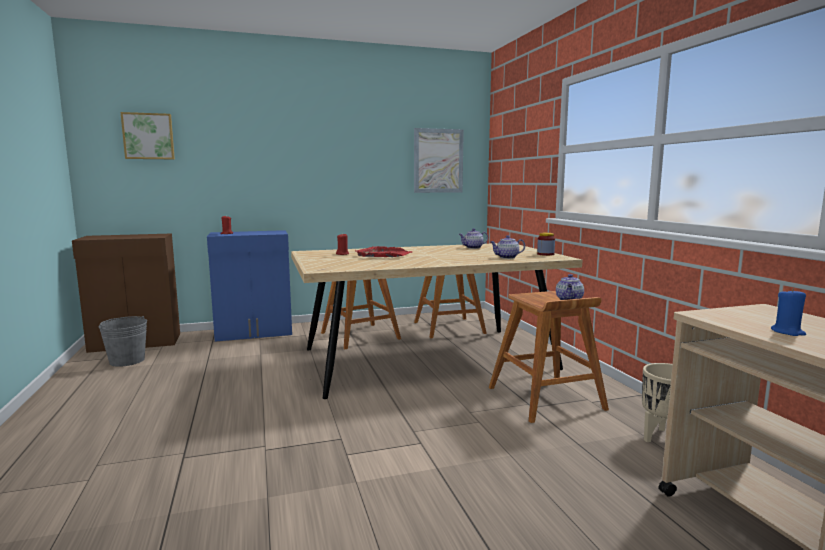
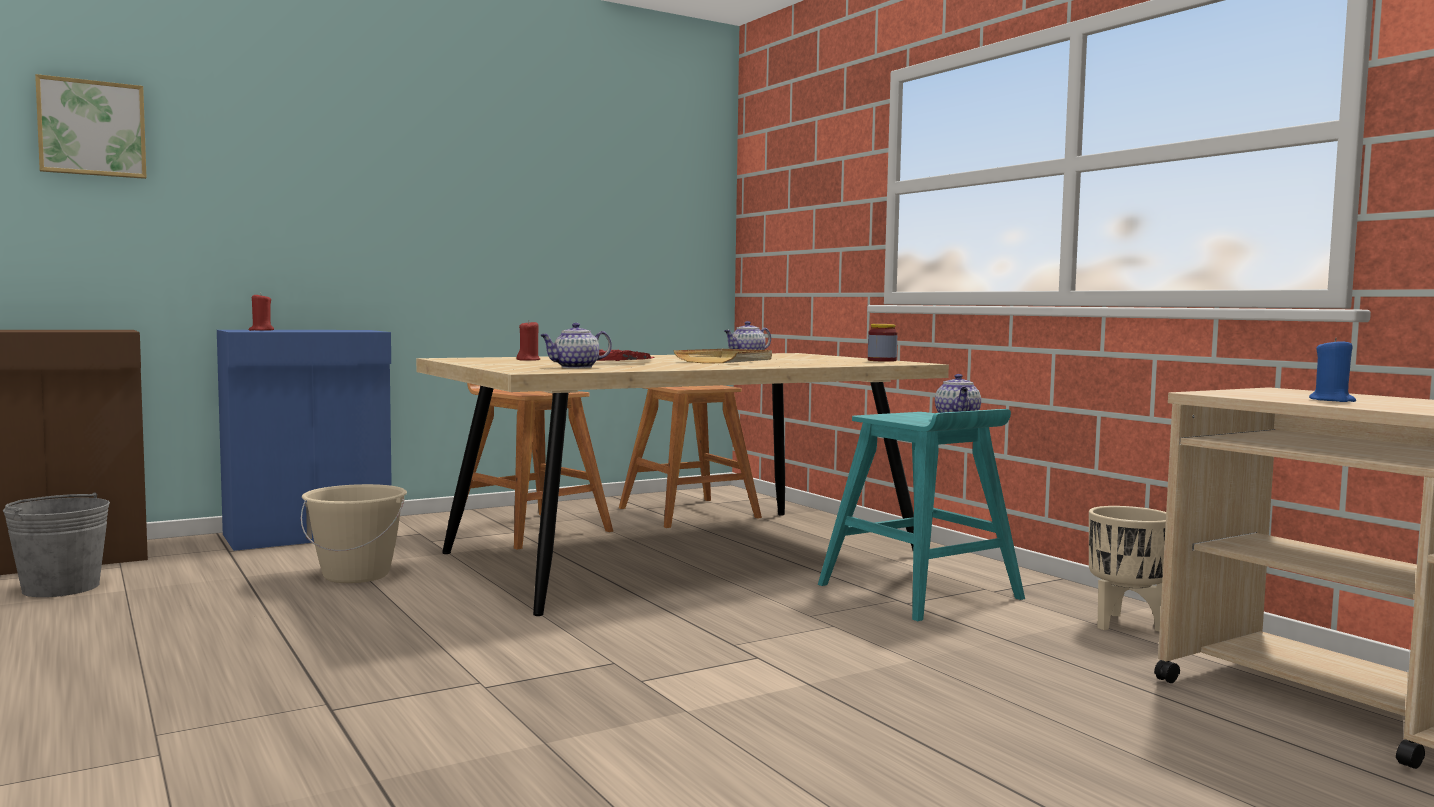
camera: 15 degrees left, 5 degrees down
(257, 362) = (356, 575): none -> beige bucket
(438, 161) = (652, 210): picture -> none
(451, 255) = (726, 361): none -> beige tray
(507, 257) = (826, 362): teapot -> teapot (575, 367)
(546, 399) = (920, 592): brown stool -> turquoise stool

